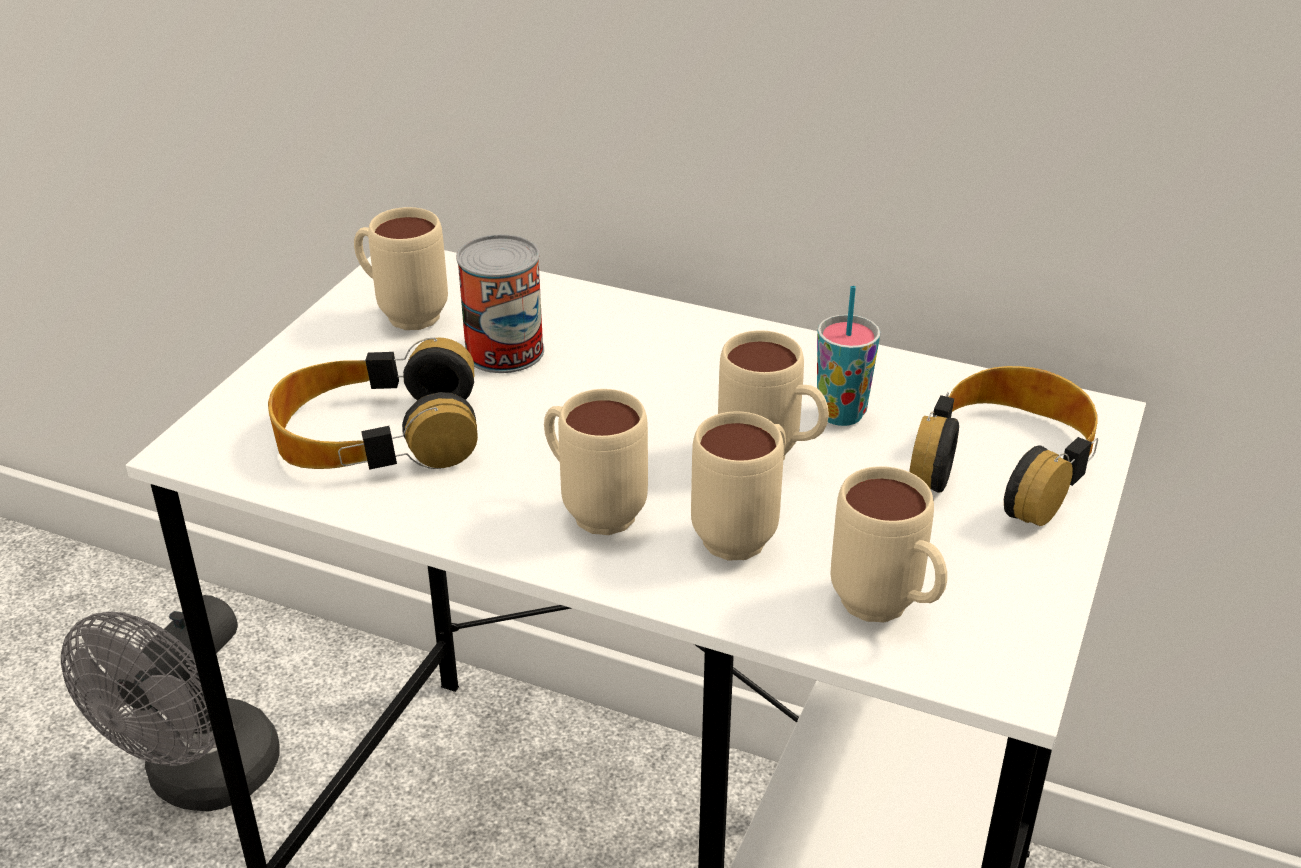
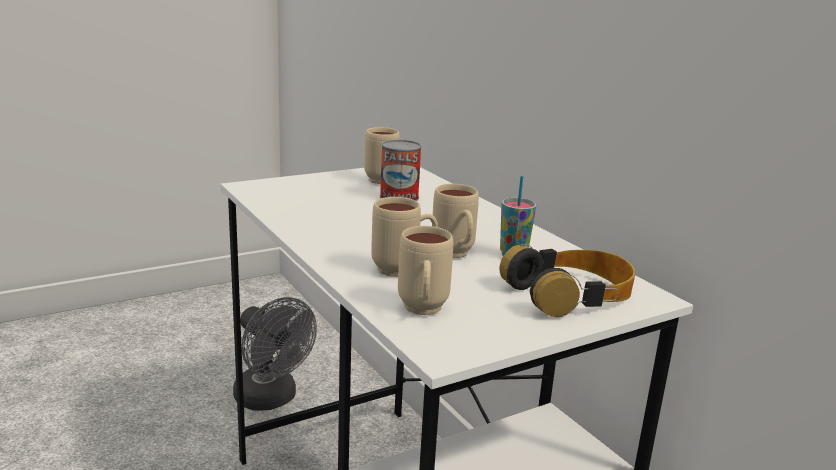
camera: 35 degrees right, 15 degrees down
(200, 781) = (271, 399): grey fan -> grey fan turned 105 degrees counterclockwise
(377, 435) = (312, 202): headphones -> none
(592, 509) = (353, 243): beige mug -> none

